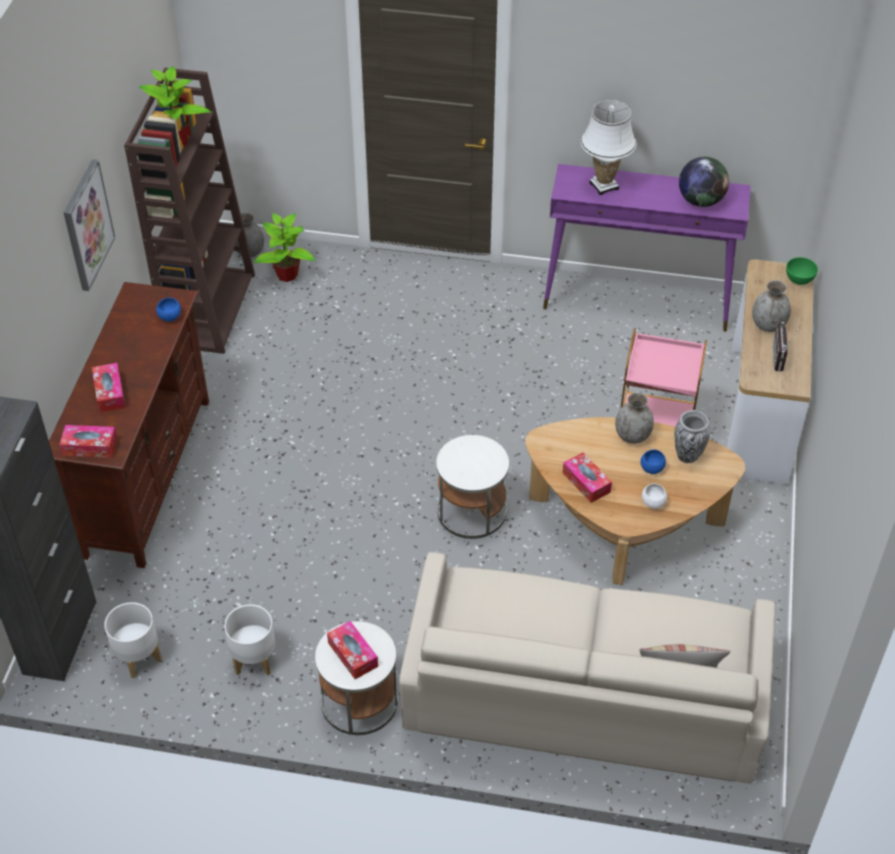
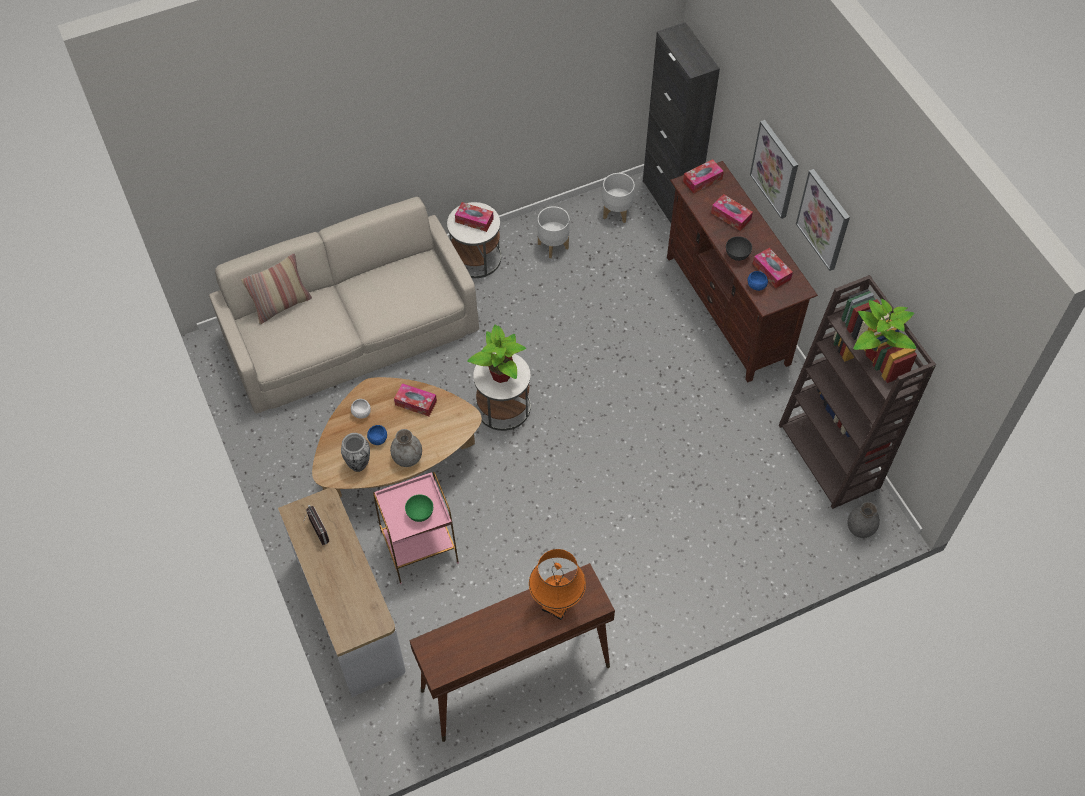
camera: 145 degrees right, 10 degrees up
(52, 318) = (775, 169): none -> picture
(139, 321) = (771, 271): none -> tissue box
(151, 353) = (737, 255): none -> grey bowl
(287, 275) = (808, 524): potted plant -> potted plant (501, 374)
(603, 185) = (557, 606): white table lamp -> orange table lamp
(638, 300) = (514, 679): purple console table -> brown console table
(700, 201) = (463, 639): globe -> none
(768, 325) = (343, 561): grey vase -> none
(799, 280) = (341, 629): green bowl -> green bowl (420, 513)

